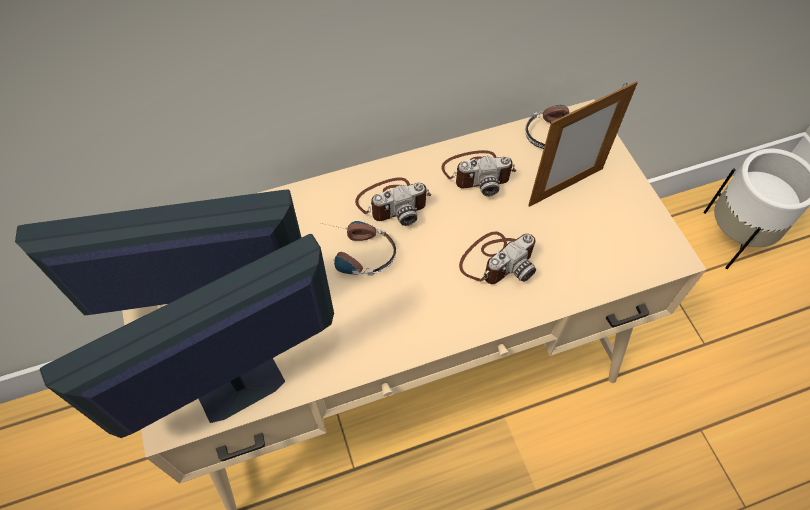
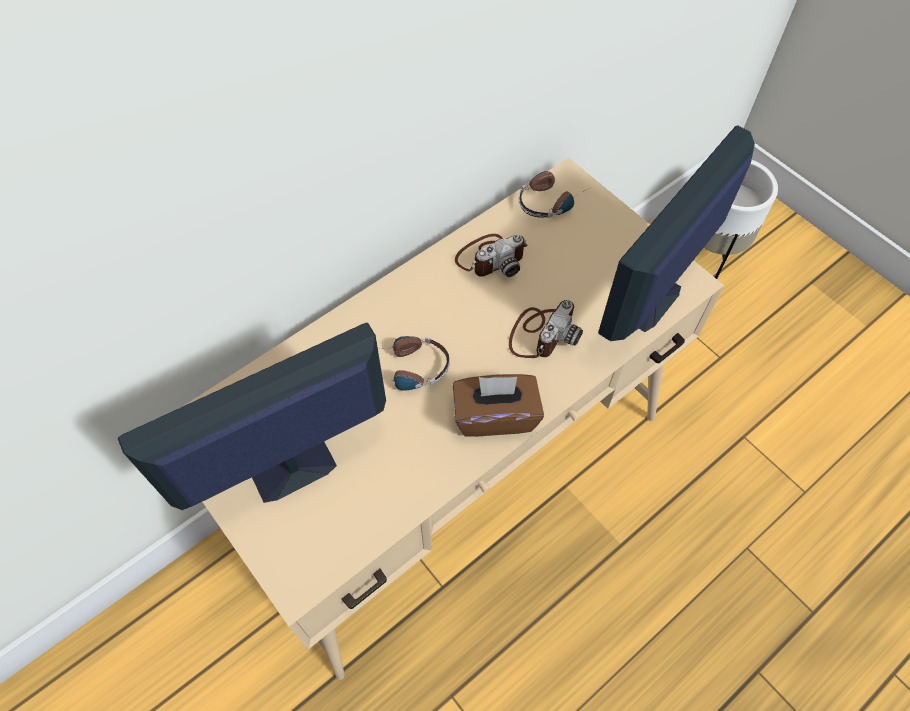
camera: 20 degrees left, 0 degrees up
(238, 387) = (350, 530): monitor -> monitor (648, 302)
(393, 202) = (423, 309): camera -> none
(419, 325) = (495, 415): none -> brown tissue box
(565, 187) = (575, 247): picture frame -> none

